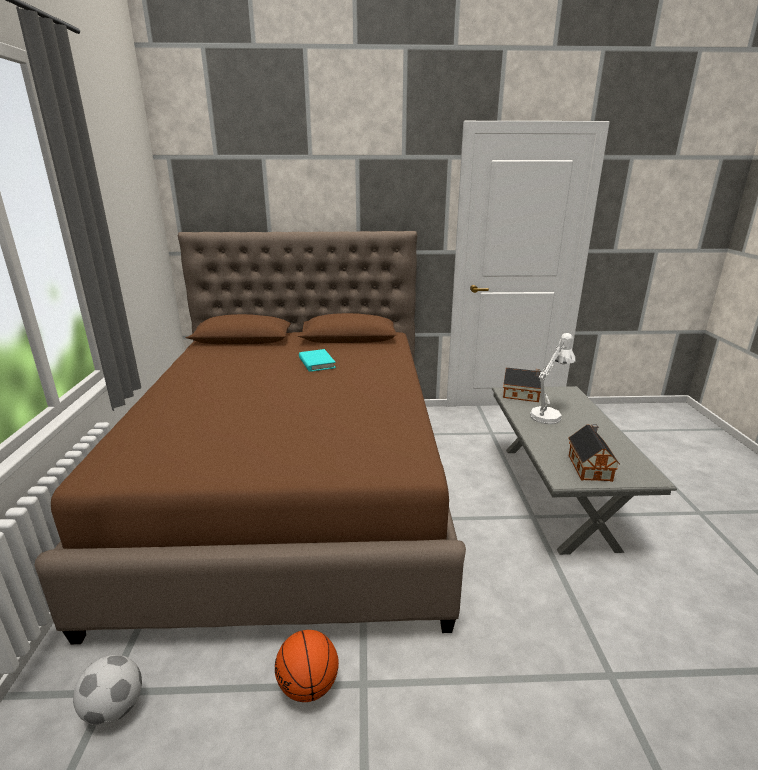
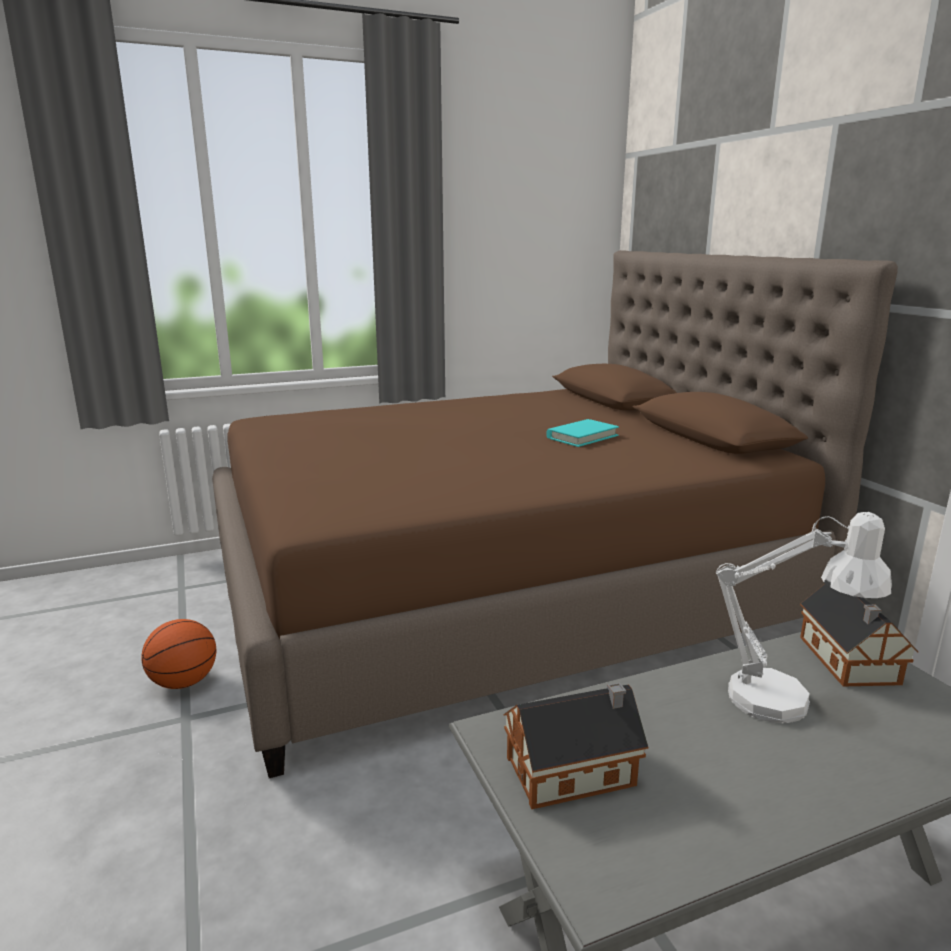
camera: 70 degrees right, 5 degrees down
(114, 709) = (165, 596): football -> none

